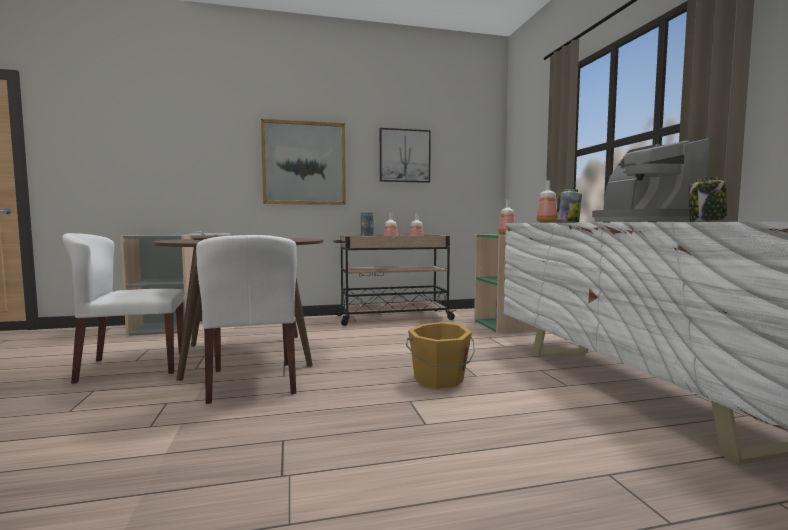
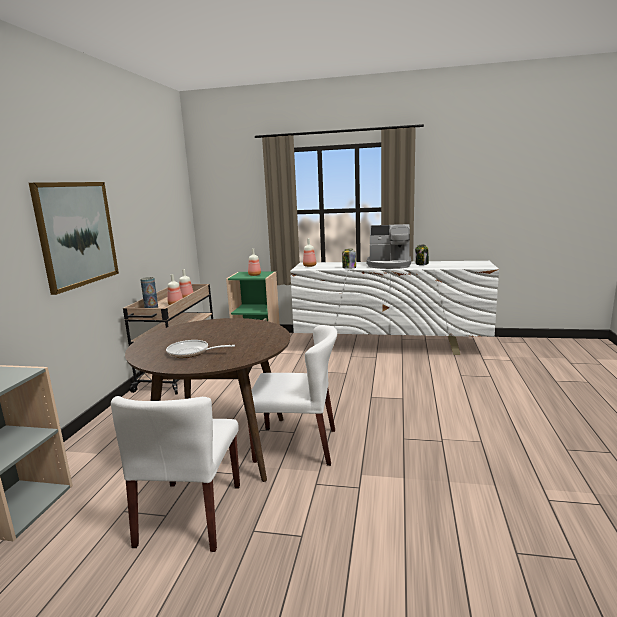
camera: 65 degrees left, 10 degrees up
(404, 156) = (143, 211): picture -> none
(439, 380) = (345, 383): orange bucket -> none

